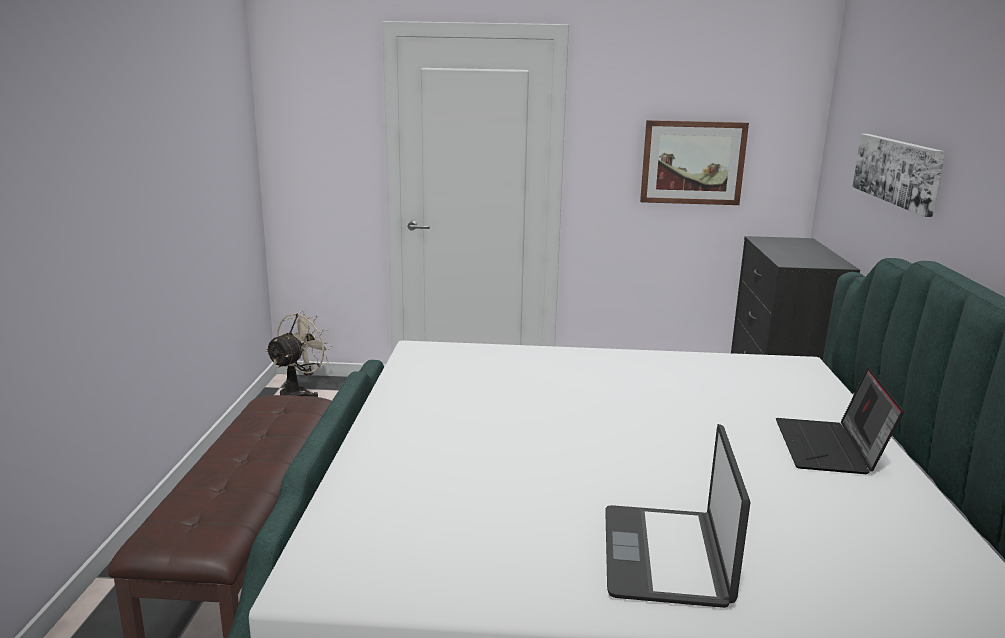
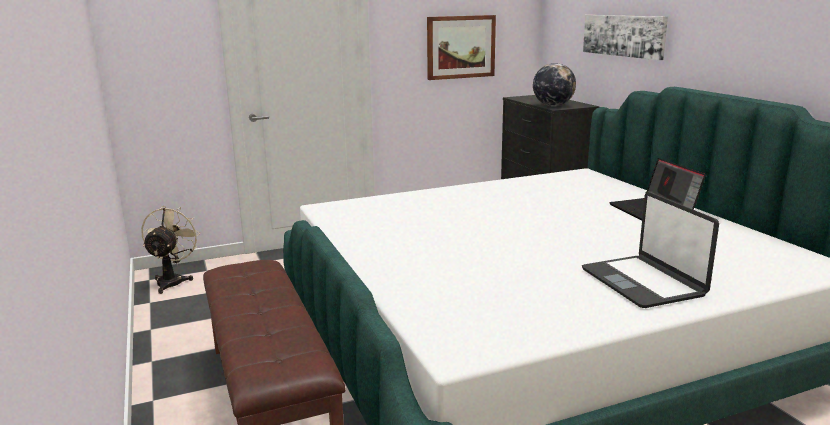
camera: 25 degrees left, 0 degrees up
(790, 259) = (553, 106): none -> globe

